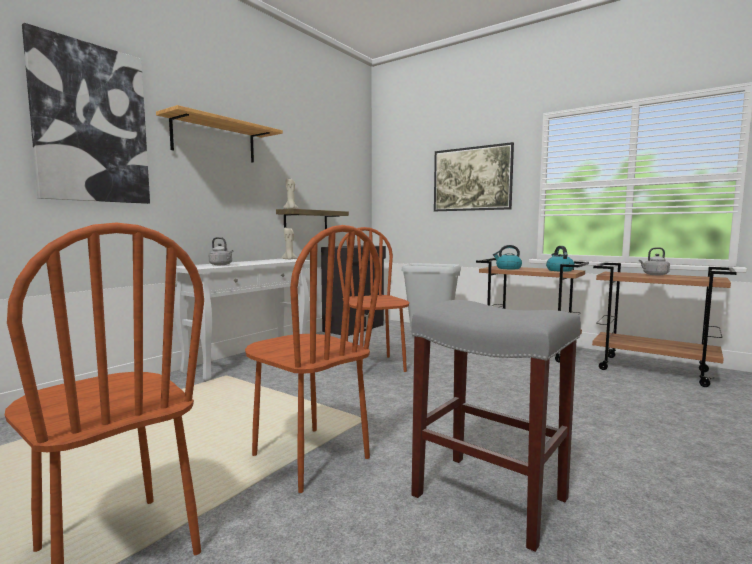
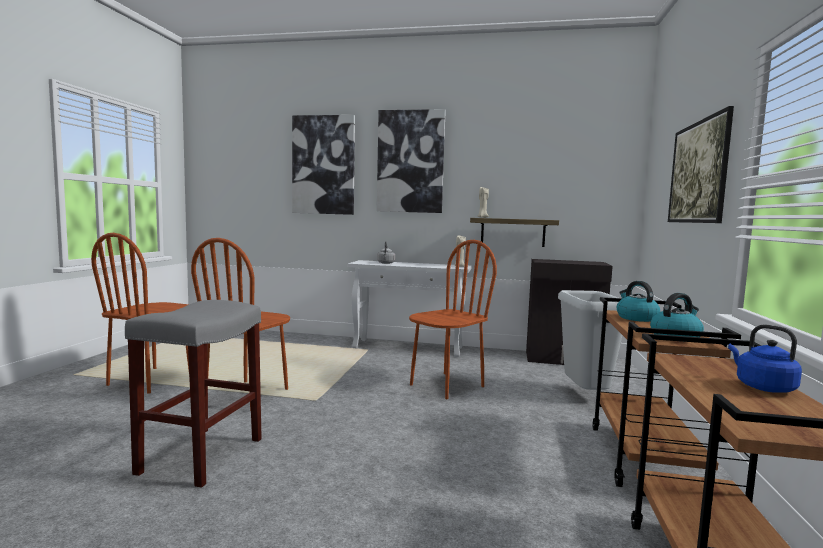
camera: 65 degrees right, 0 degrees up
(214, 140) = (410, 162): shelf -> picture
(654, 274) = (762, 387): grey kettle -> blue kettle

